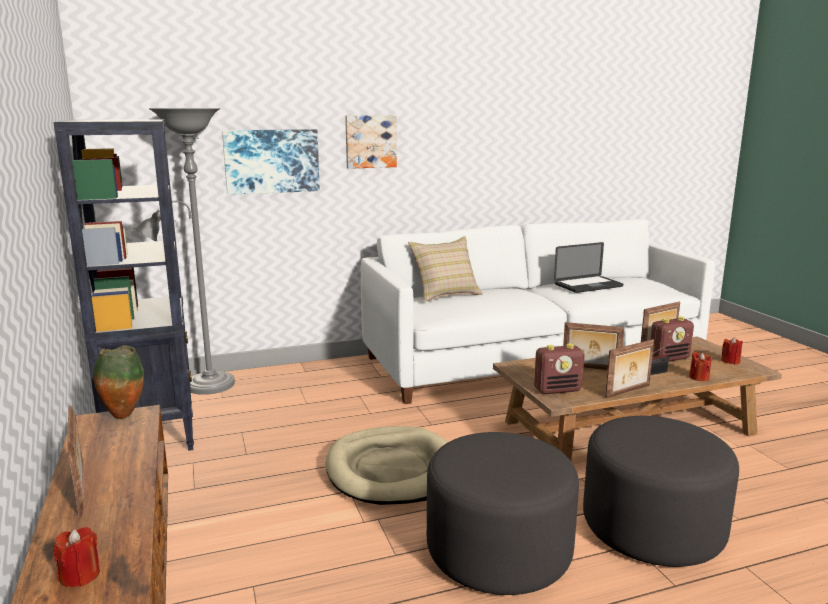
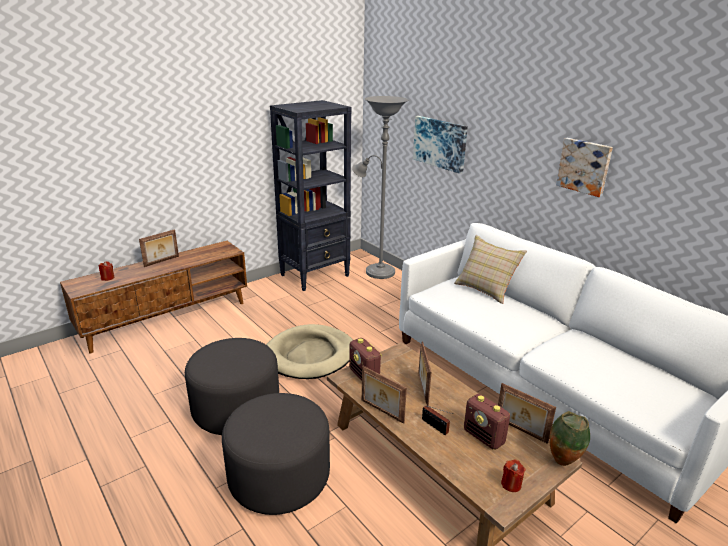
camera: 70 degrees right, 10 degrees up
(123, 415) = (229, 249): vase -> vase (563, 462)
(370, 141) = (502, 145): picture -> picture (584, 166)
(588, 285) = (591, 354): laptop -> none
(699, 377) = (443, 456): red candle -> none

